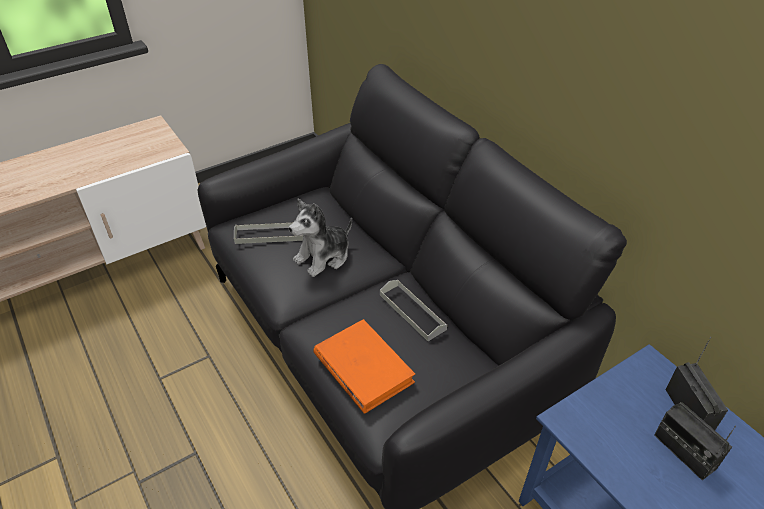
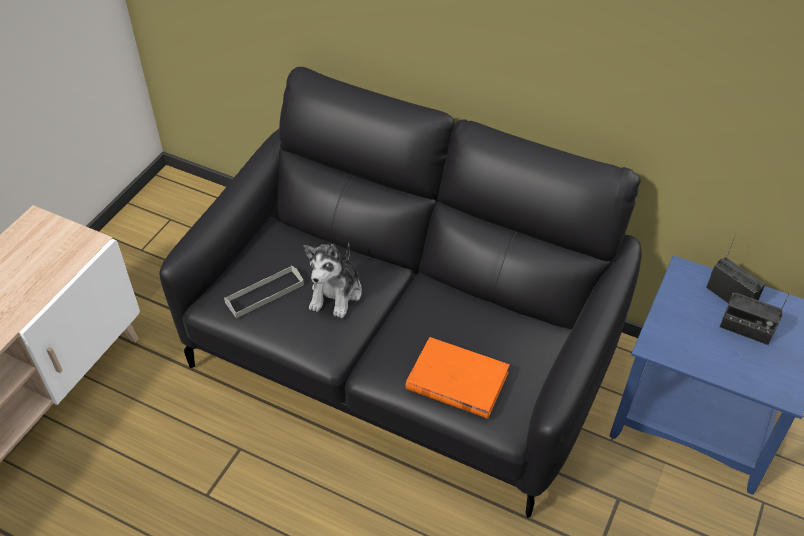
camera: 30 degrees left, 5 degrees up
(412, 312) = (459, 311): grey tray -> none

